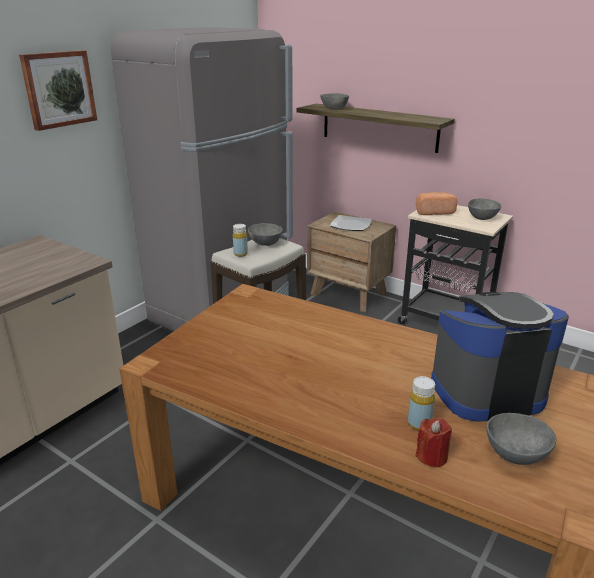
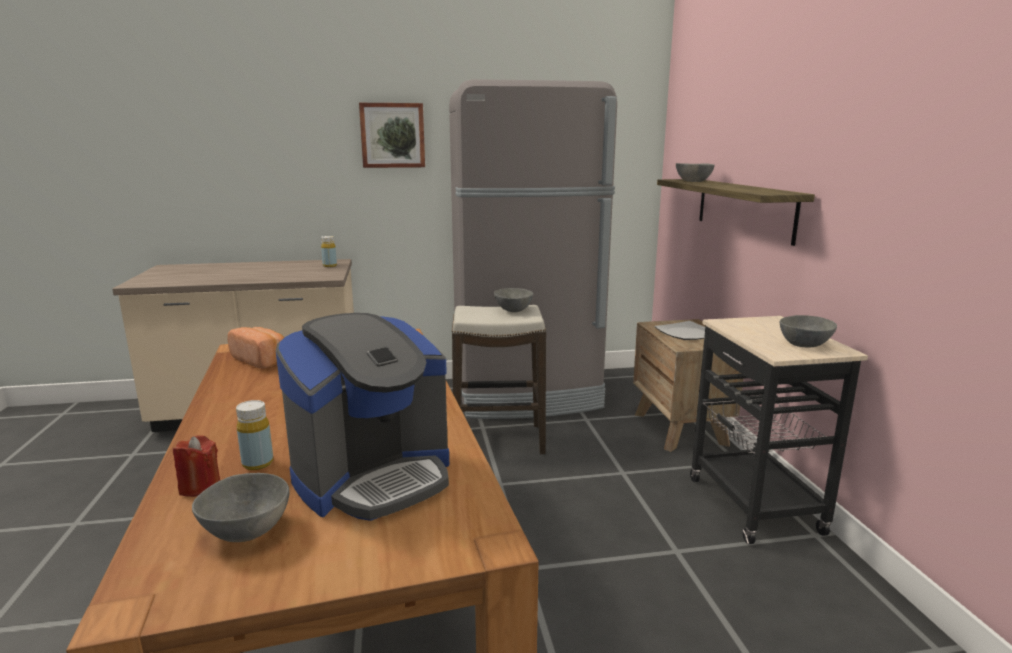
camera: 45 degrees right, 10 degrees down
(240, 254) = (473, 311): yellow bottle -> yellow bottle (329, 266)
(433, 212) = (746, 324): bread -> bread (262, 360)
(485, 390) = (374, 477): coffee machine -> coffee machine turned 105 degrees clockwise

